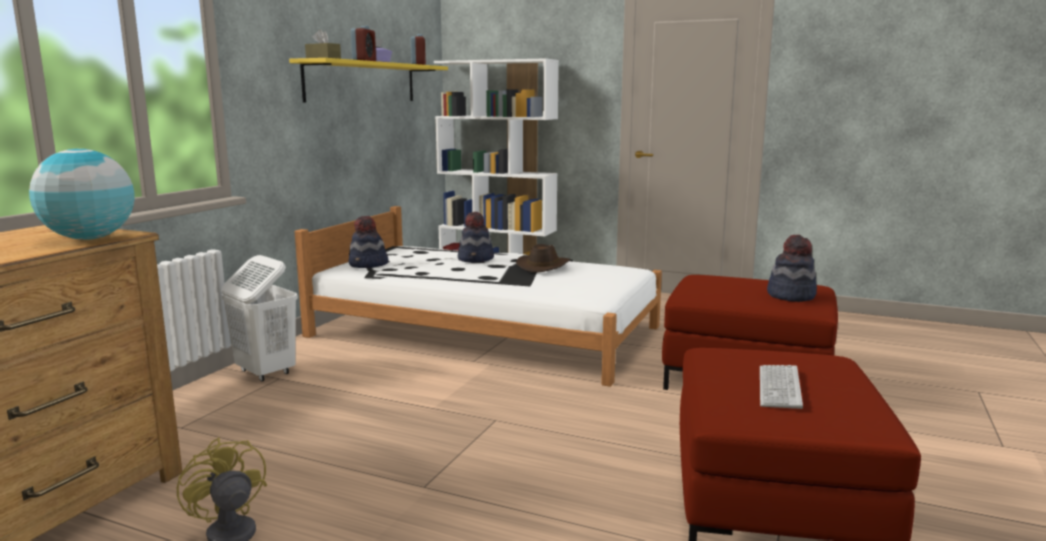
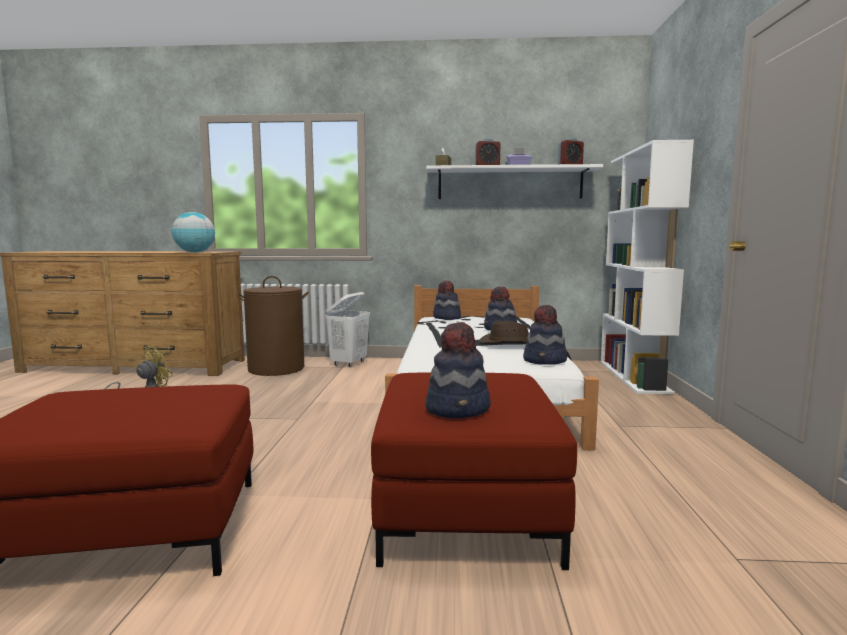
camera: 70 degrees right, 5 degrees down
(212, 422) = (276, 368): none -> brown laundry basket
(362, 82) = (510, 184): yellow shelf -> white shelf
(615, 269) = (545, 361): none -> hat
(779, 388) = (108, 405): keyboard -> none

